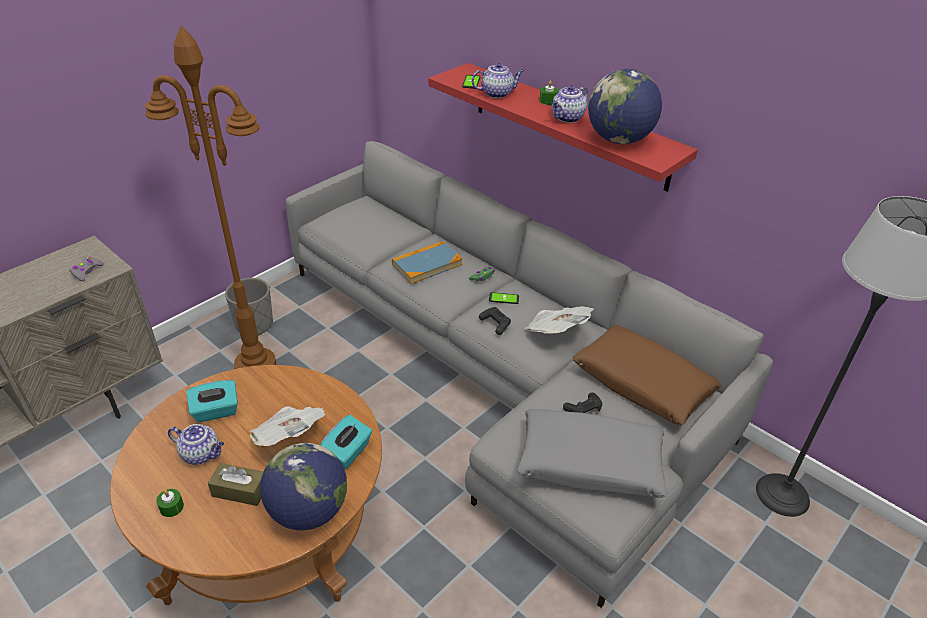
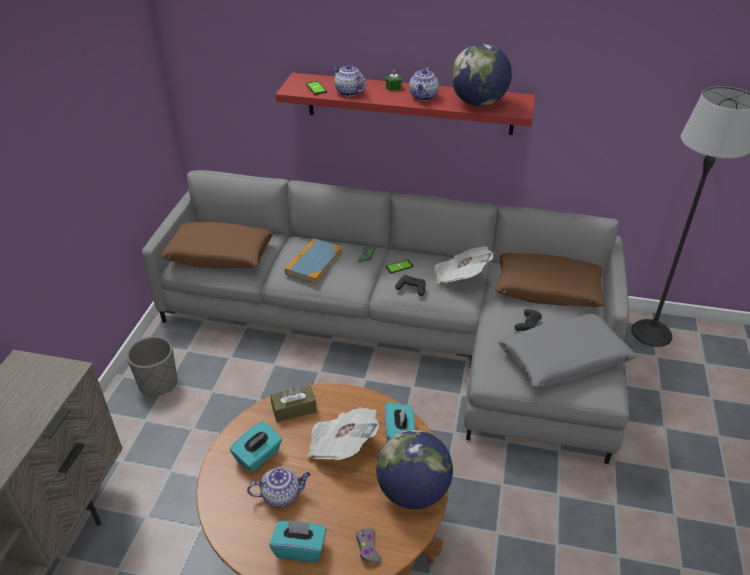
camera: 30 degrees left, 0 degrees up
(87, 271) = (47, 384): grey game controller -> grey game controller (368, 548)
(171, 507) = (300, 548): green candle -> turquoise tissue box
(240, 491) = (344, 506): brown tissue box -> brown tissue box (294, 409)
(255, 365) = (192, 417): brown floor lamp -> none
(354, 227) = (219, 255): none -> brown pillow
(497, 93) = (348, 92): teapot -> teapot turned 90 degrees counterclockwise

